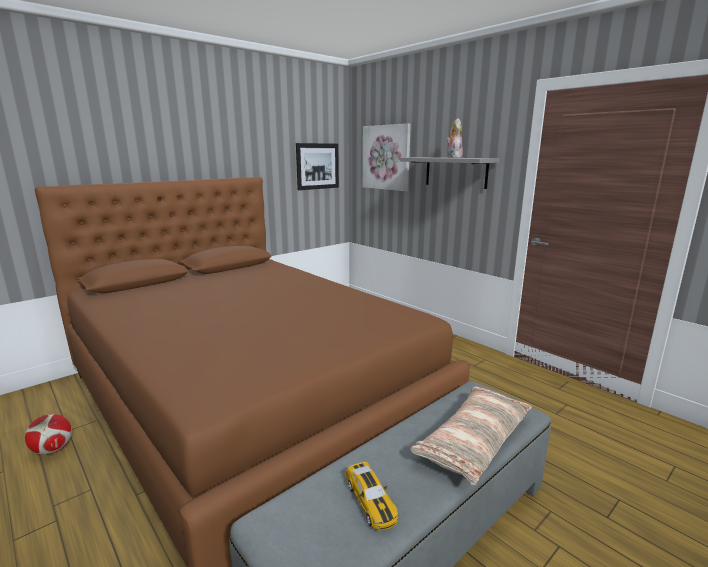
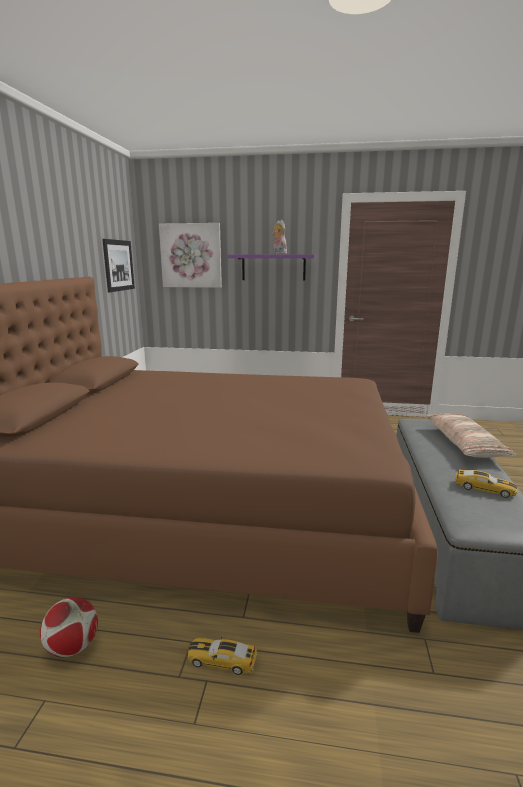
camera: 40 degrees left, 0 degrees up
(81, 514) = (221, 660): none -> toy car
(455, 172) = (273, 267): grey shelf -> purple shelf

